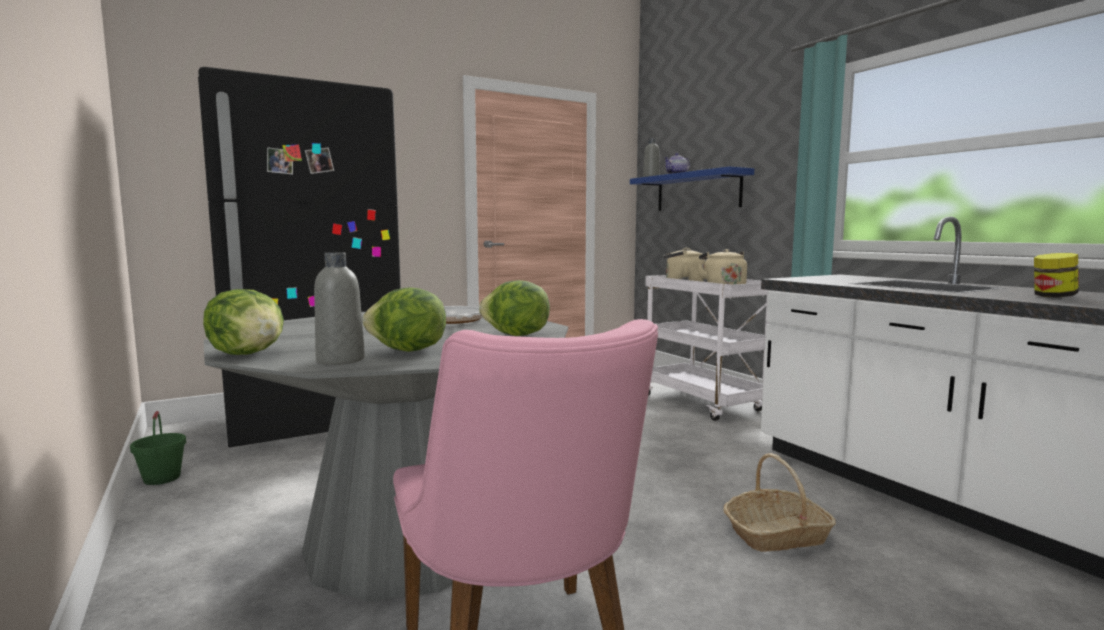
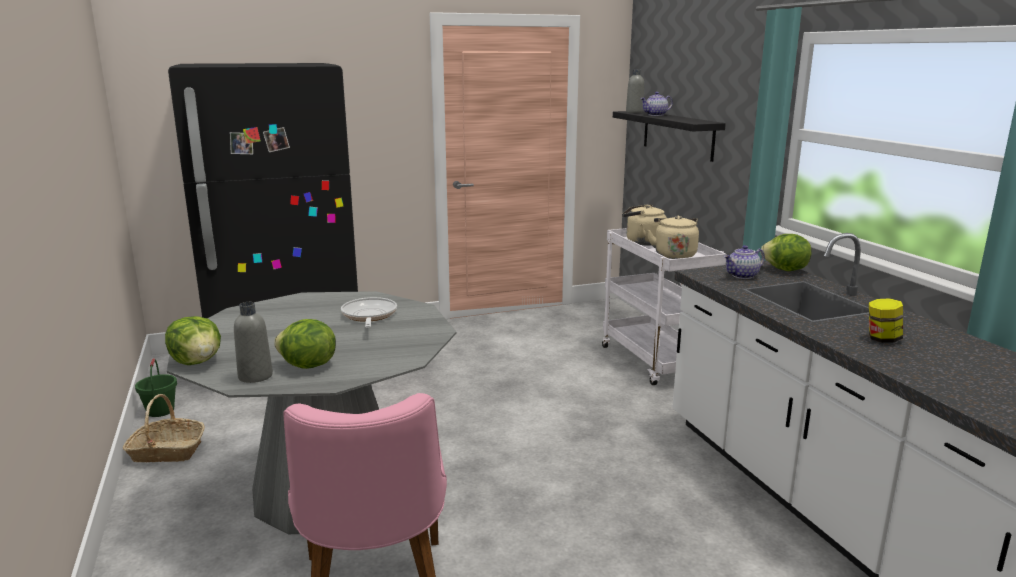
camera: 10 degrees right, 10 degrees up
(516, 335) = (401, 346): lettuce -> lettuce (785, 270)
(697, 192) = (677, 134): blue shelf -> black shelf
(777, 535) = (626, 513): basket -> basket (166, 451)
(832, 279) = (742, 276): none -> teapot

